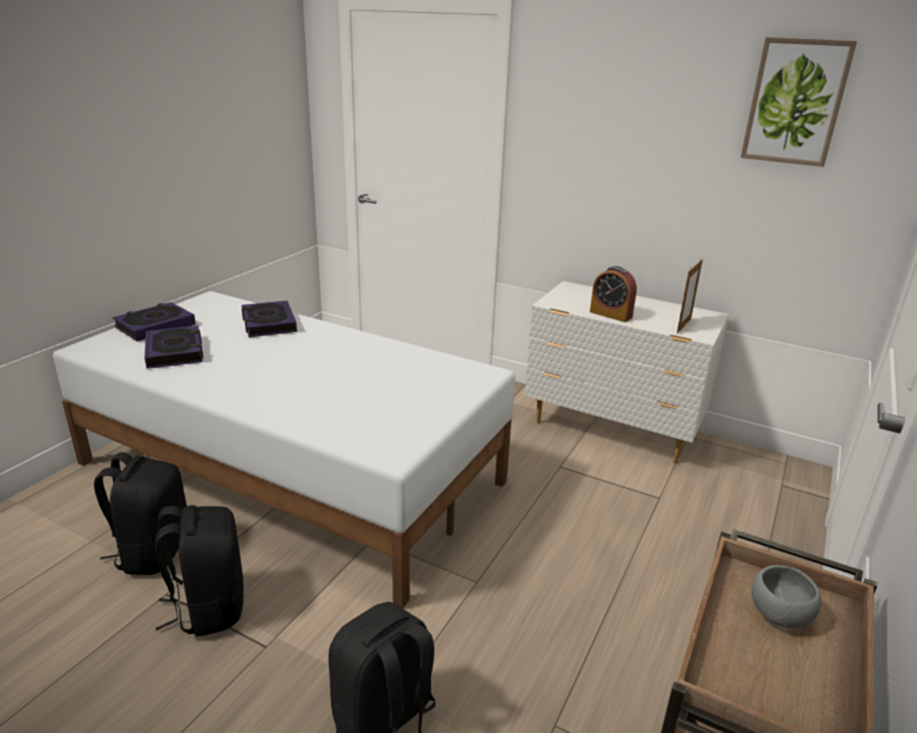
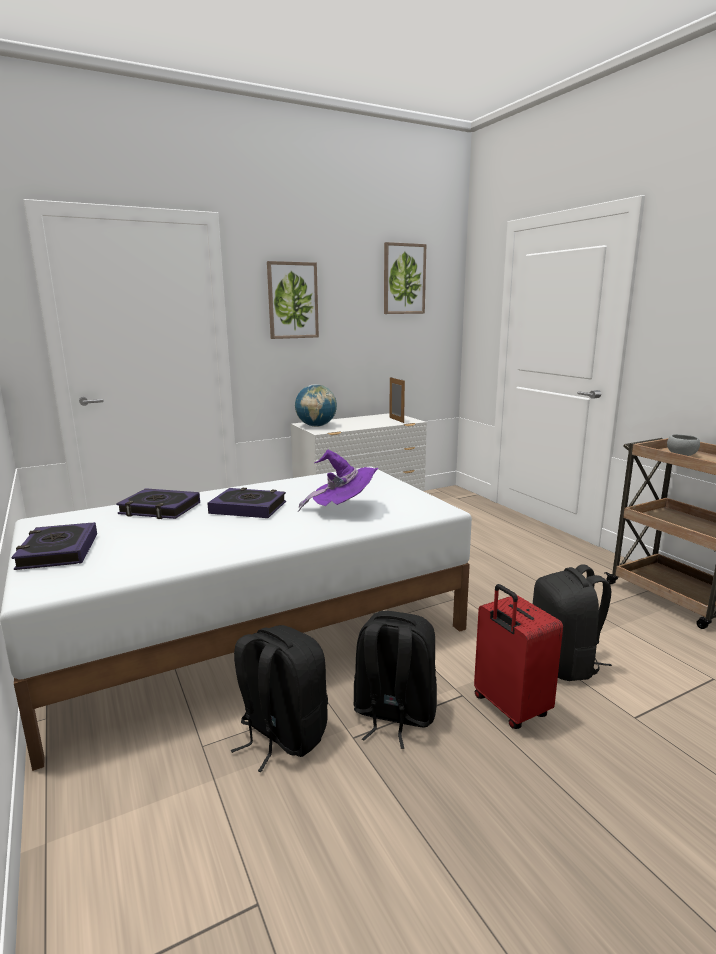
camera: 55 degrees left, 10 degrees down
(175, 352) = (145, 550): book -> book (248, 508)
(261, 692) = (509, 708): none -> red suitcase
(340, 398) = (343, 509): none -> purple hat
(571, 295) = (316, 426): none -> globe
(592, 120) = (292, 300): none -> picture
(611, 314) = (359, 426): alarm clock -> none

